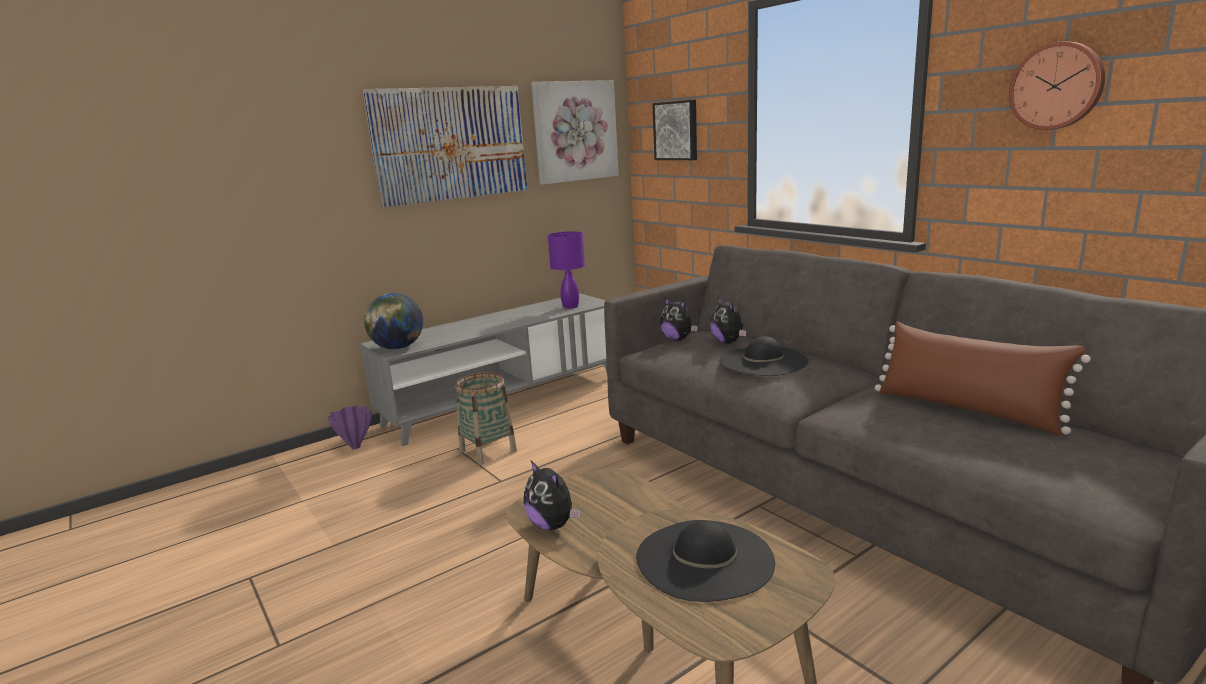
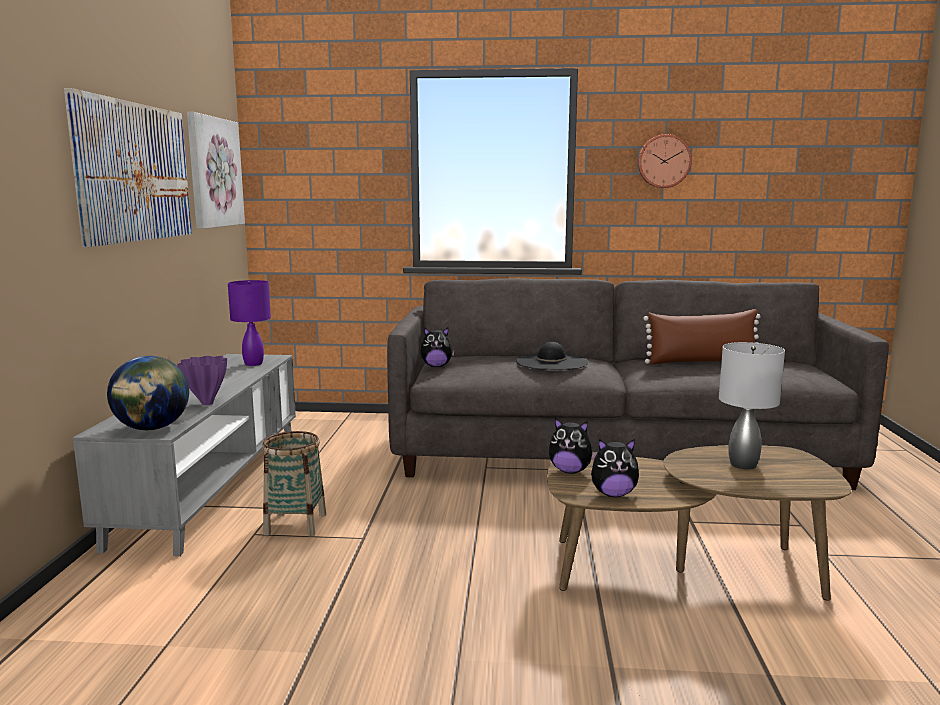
camera: 50 degrees left, 5 degrees down
(356, 446) = (110, 579): purple vase -> purple vase (207, 403)
(676, 130) = (318, 179): picture -> none
(704, 559) = (743, 465): black hat -> grey table lamp
(728, 342) = (489, 359): plush toy -> plush toy (570, 471)

